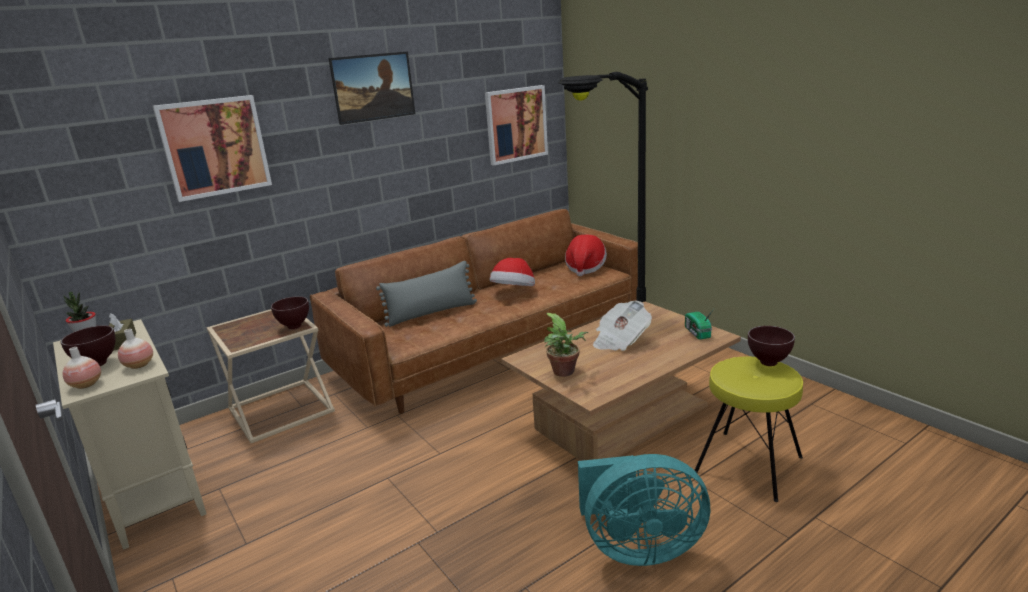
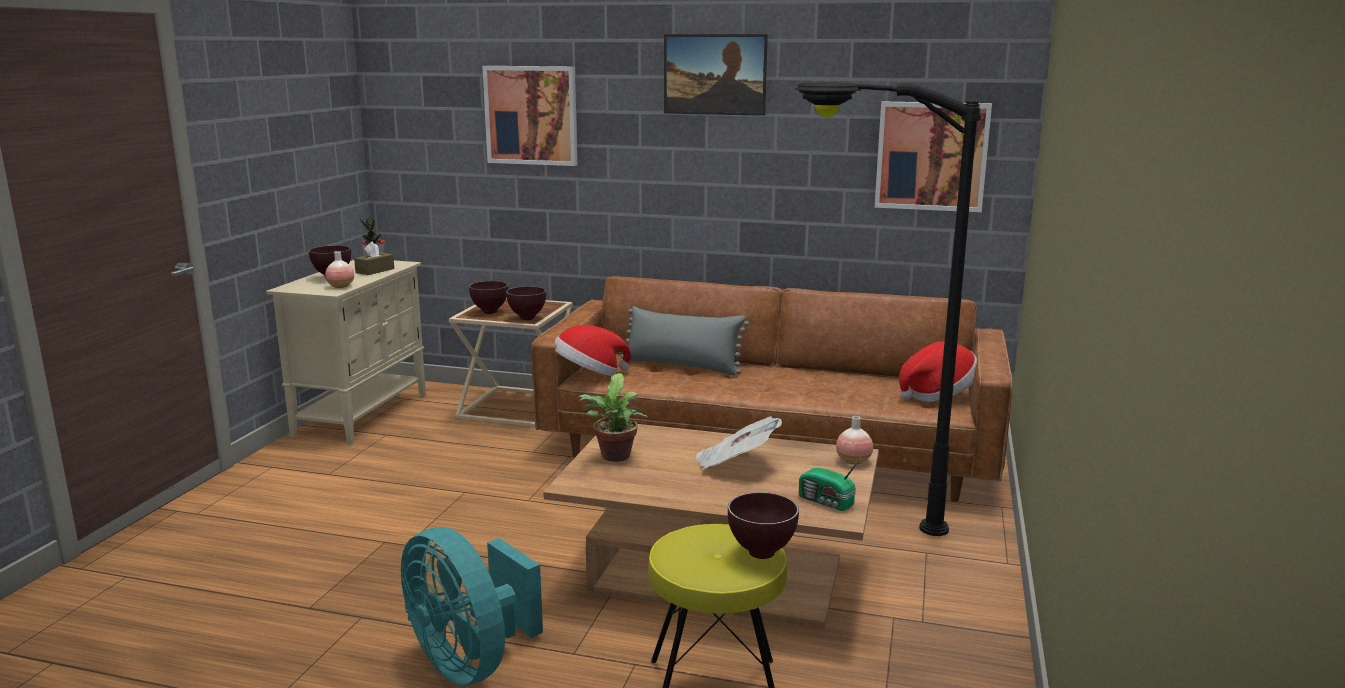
camera: 50 degrees right, 5 degrees down
(86, 385) = (299, 285): vase -> vase (853, 461)
(248, 337) = (489, 312): none -> brown bowl
(514, 292) = (796, 382): hat -> hat (589, 375)
(697, 333) = (826, 502): radio -> radio turned 90 degrees counterclockwise

